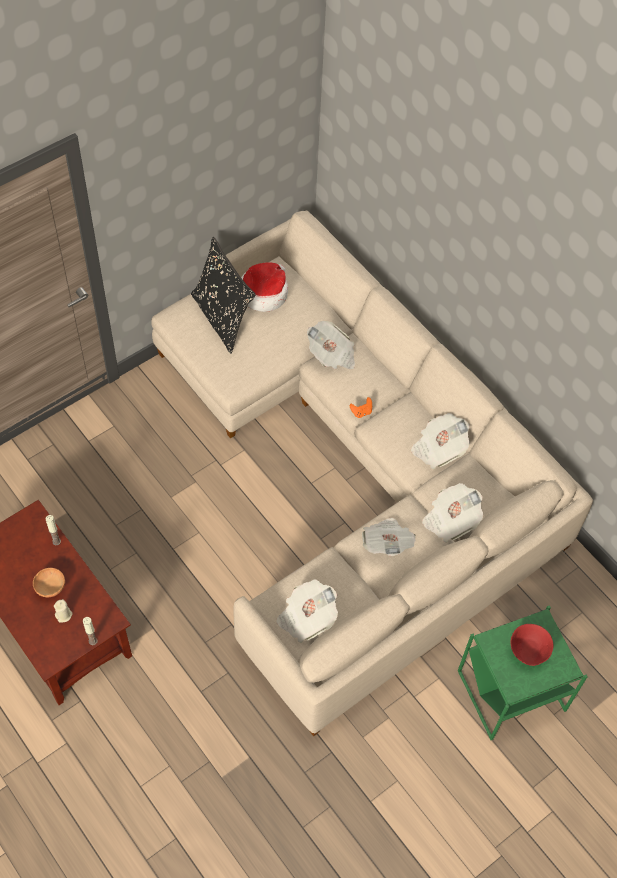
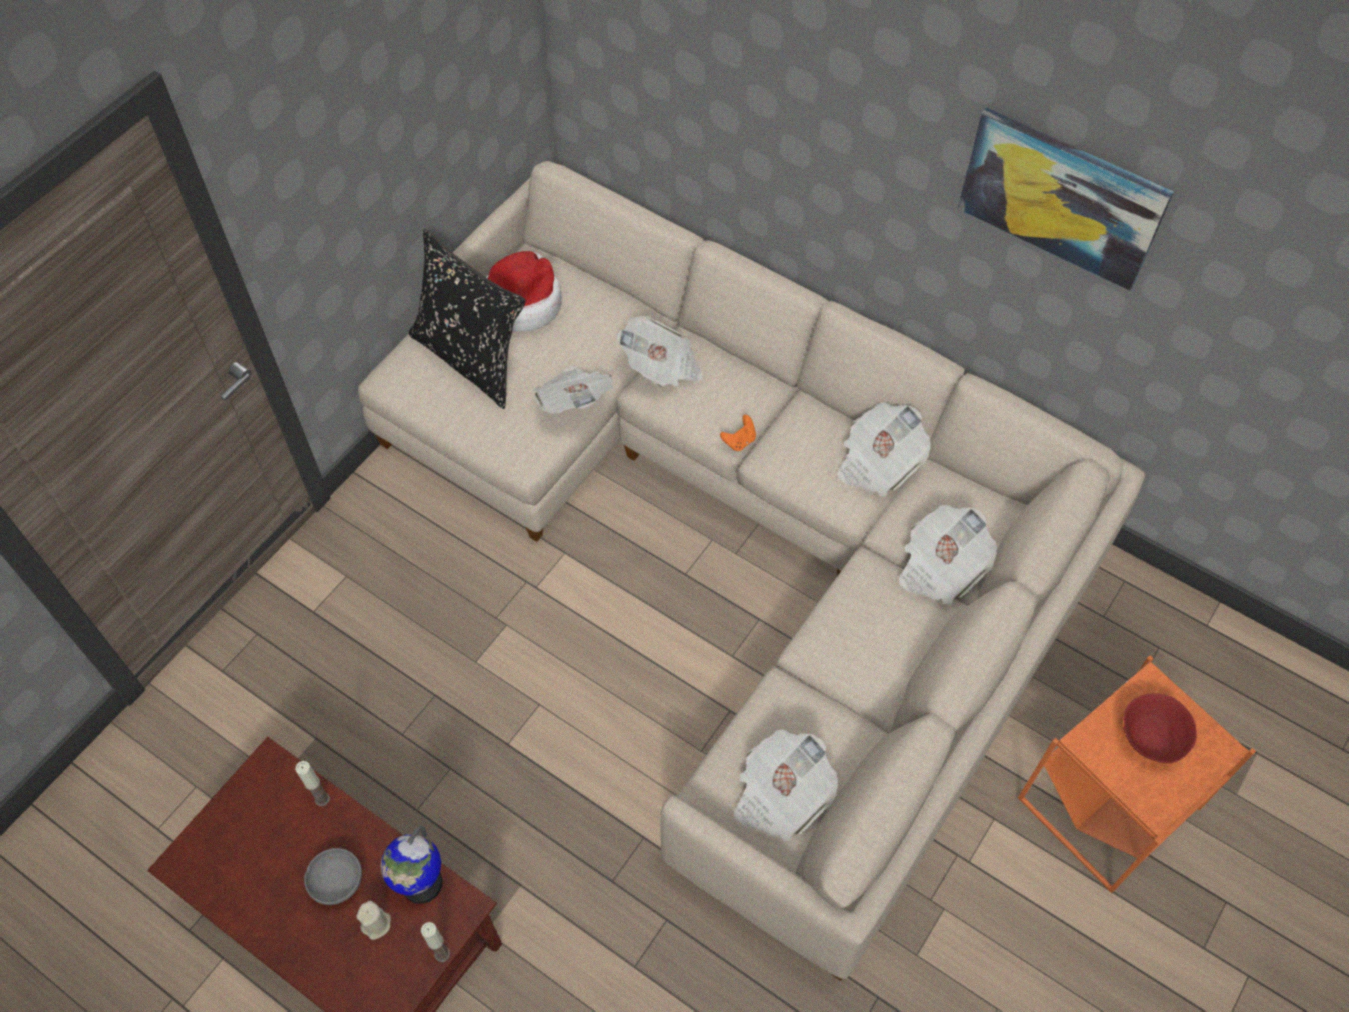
camera: 15 degrees left, 0 degrees up
(50, 586) = (337, 881): brown bowl -> grey bowl
(94, 602) = (421, 883): none -> globe
(387, 543) = (859, 634): newspaper -> newspaper (574, 401)
(512, 691) = (1111, 803): green side table -> orange side table
(560, 323) = (1061, 197): none -> picture

